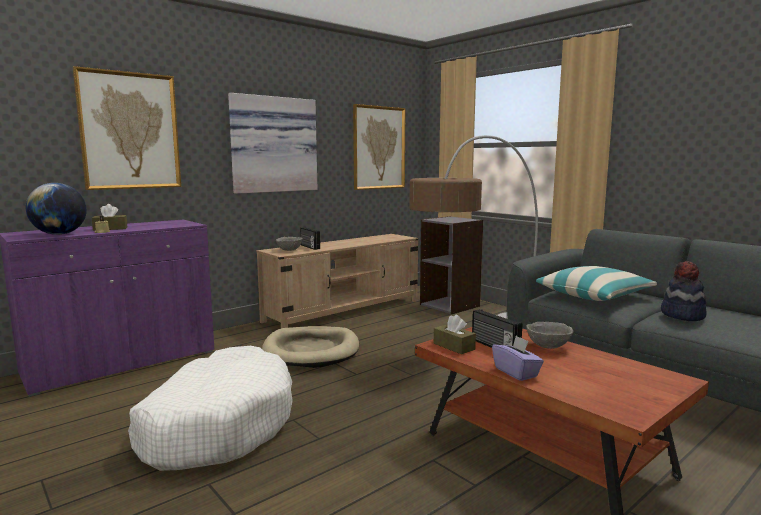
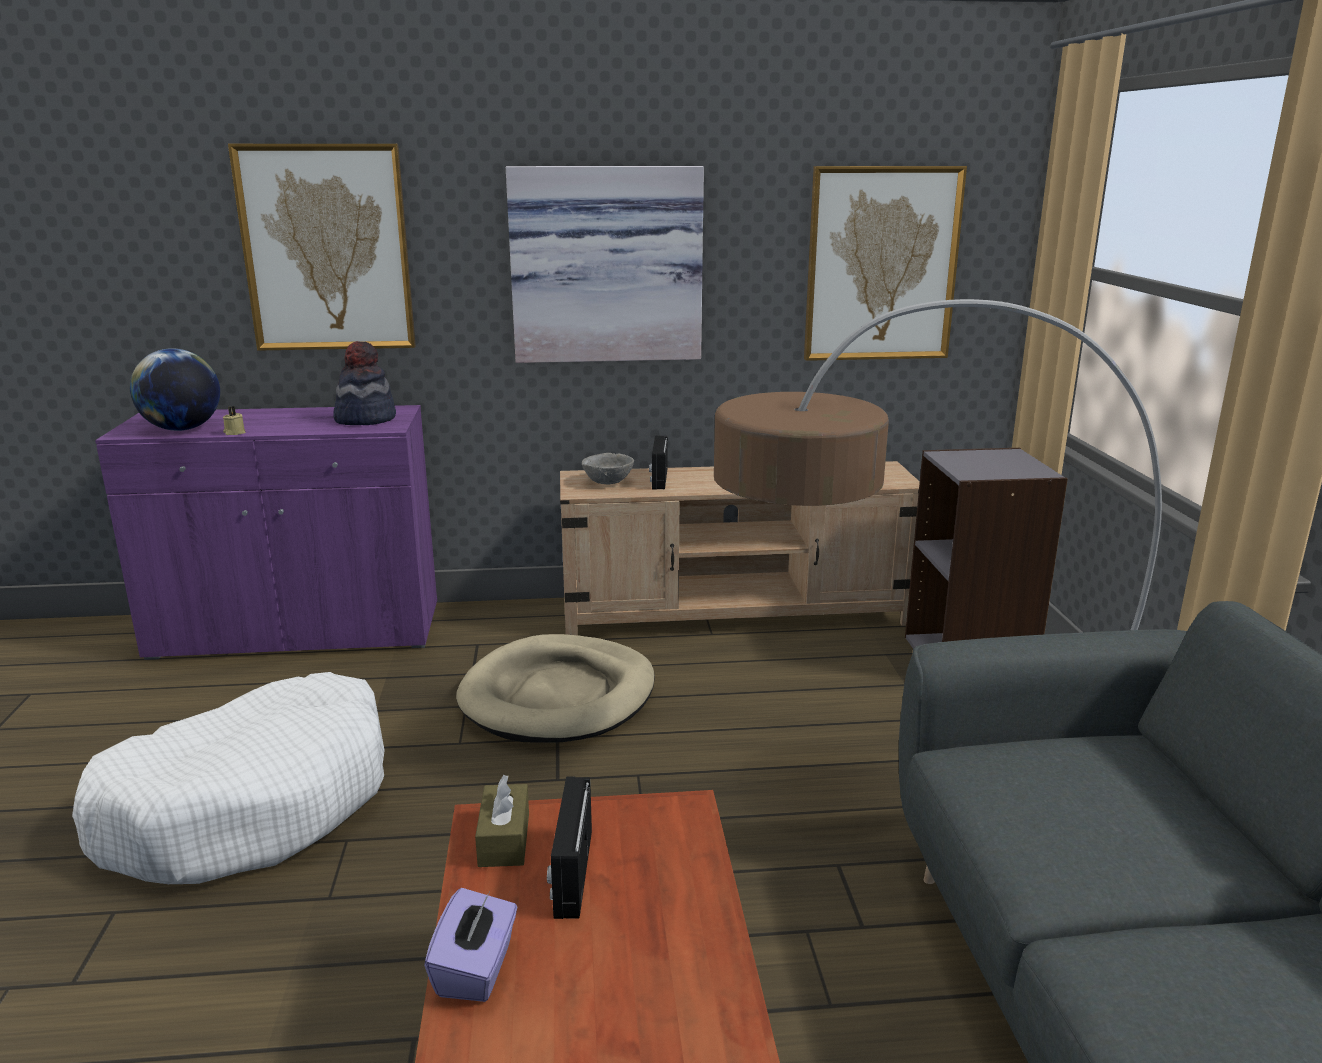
camera: 35 degrees right, 10 degrees up
(110, 228) = (267, 422): brown tissue box -> none
(547, 347) = (668, 924): grey bowl -> none
(594, 295) = (1070, 800): pillow -> none
(682, 315) = (1181, 978): hat -> hat (365, 419)

